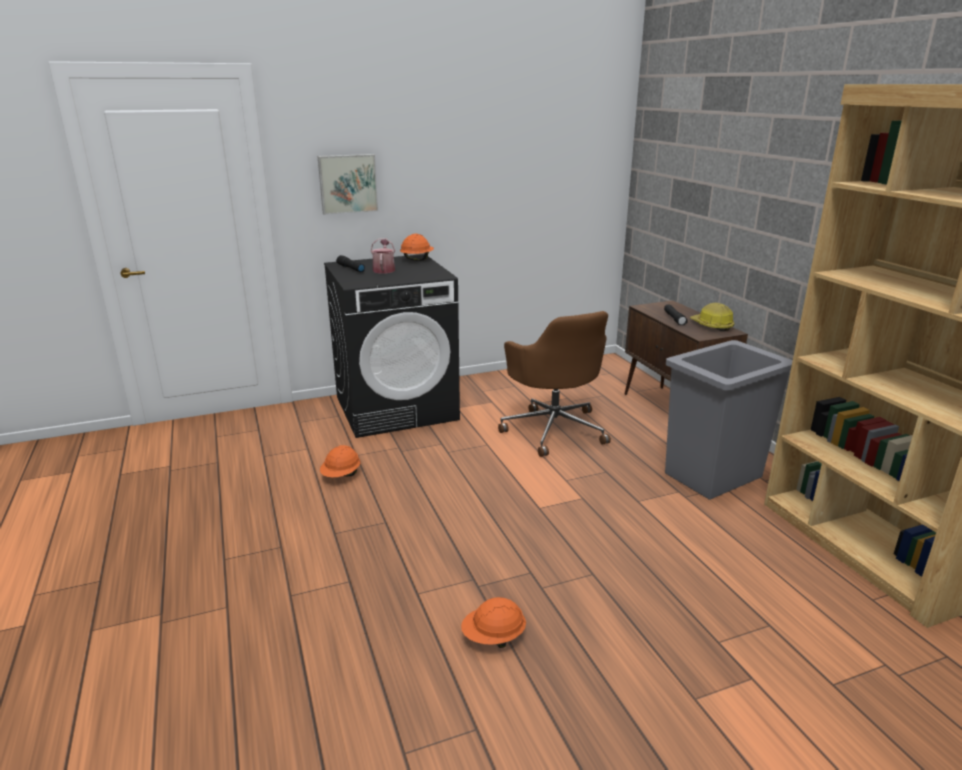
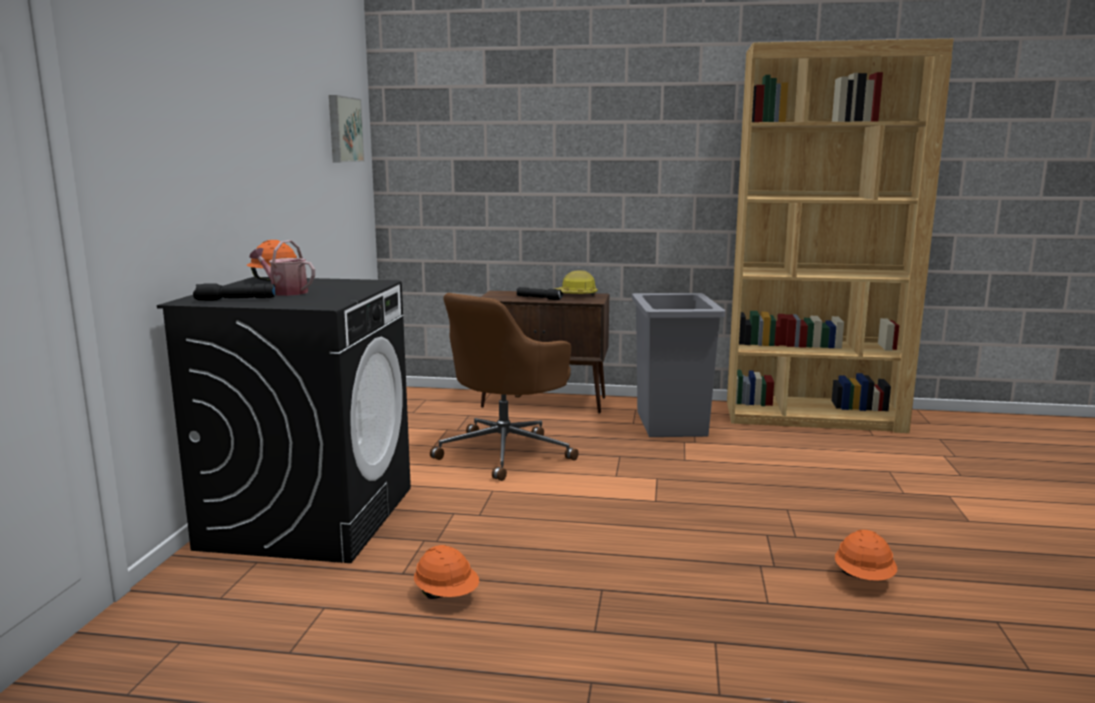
camera: 60 degrees left, 10 degrees down
(348, 183) = (169, 164): picture -> picture (343, 129)
(554, 429) = (506, 452): brown office chair -> brown office chair turned 120 degrees clockwise

